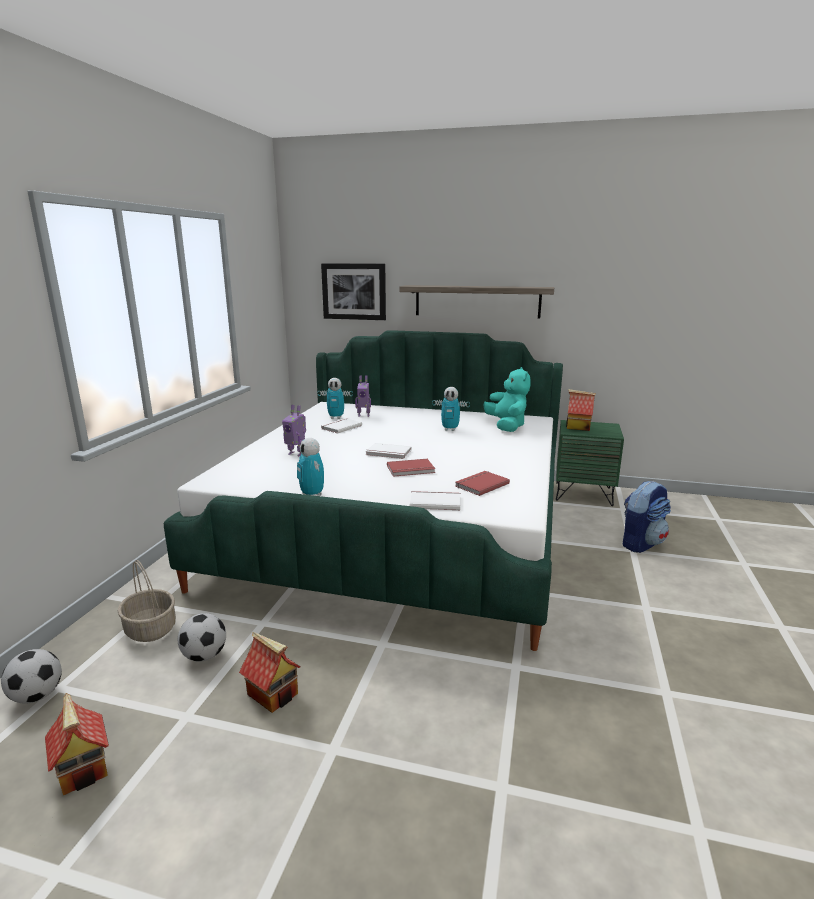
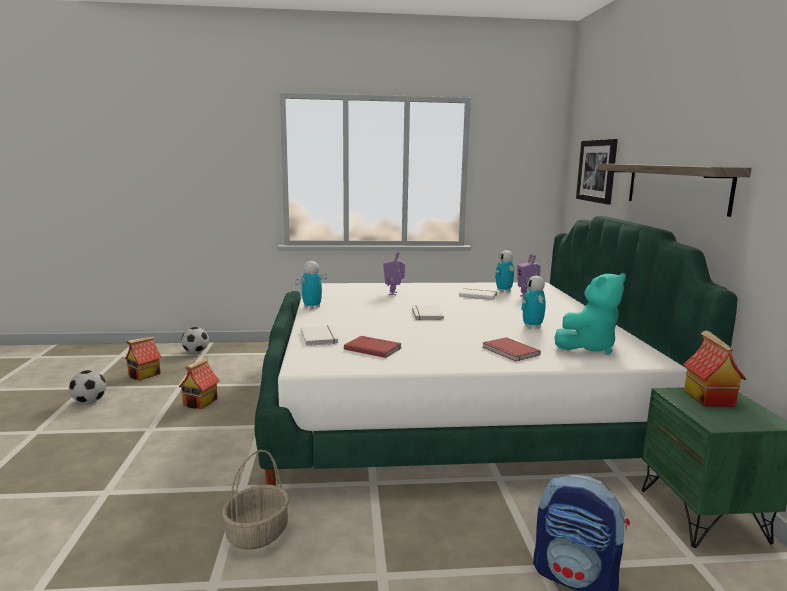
camera: 70 degrees right, 5 degrees down
(151, 629) = (257, 358): basket -> basket (257, 534)
(204, 656) = (234, 377): football -> football (89, 402)
(411, 470) = (390, 324): red book -> red book (509, 351)

